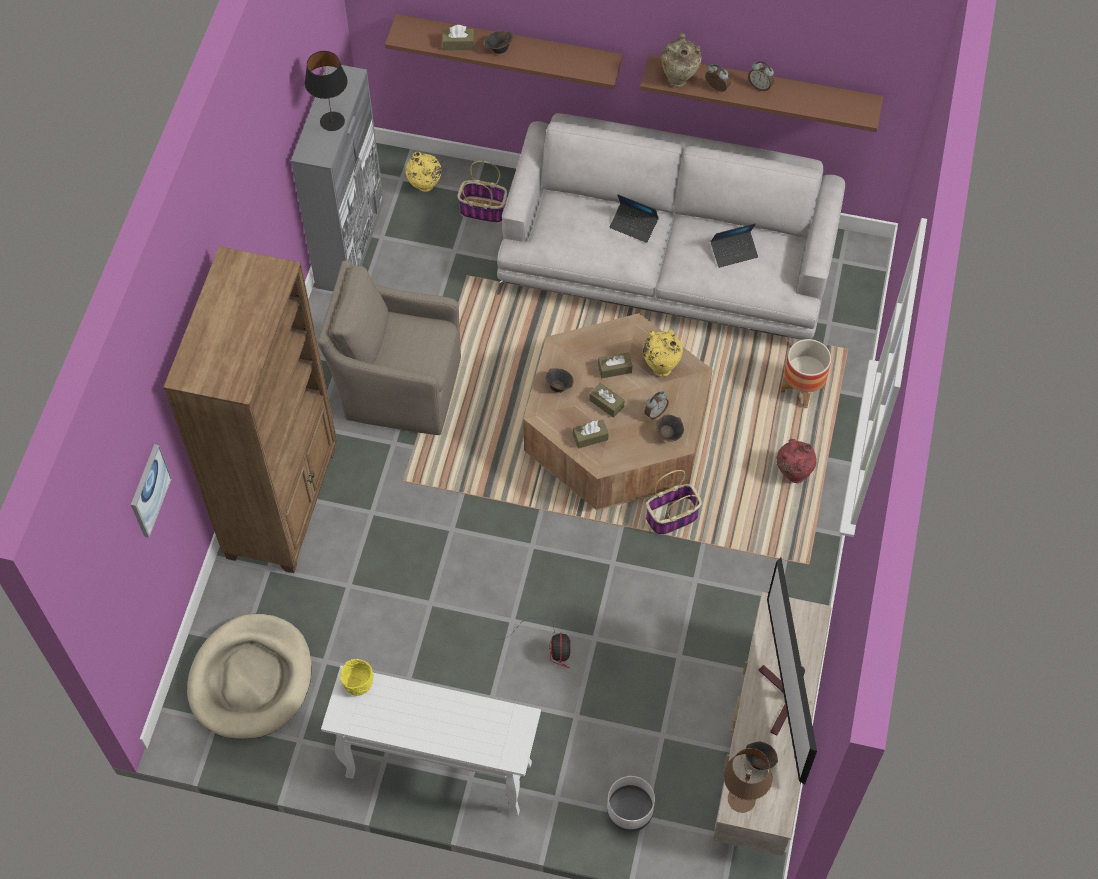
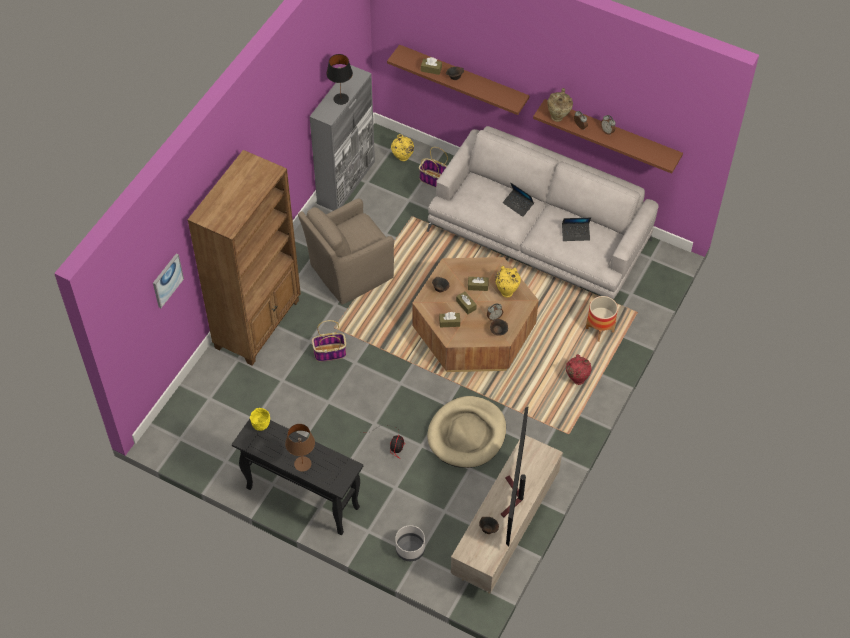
camera: 15 degrees right, 5 degrees down
(251, 679) = (208, 420): beige dog bed -> beige dog bed (467, 434)
(398, 387) = (349, 272): brown armchair -> brown armchair turned 60 degrees counterclockwise
(437, 770) = (301, 498): white console table -> black console table
(671, 517) = (492, 387): basket -> basket (329, 353)
(741, 799) = (470, 548): brown table lamp -> brown table lamp (302, 464)

